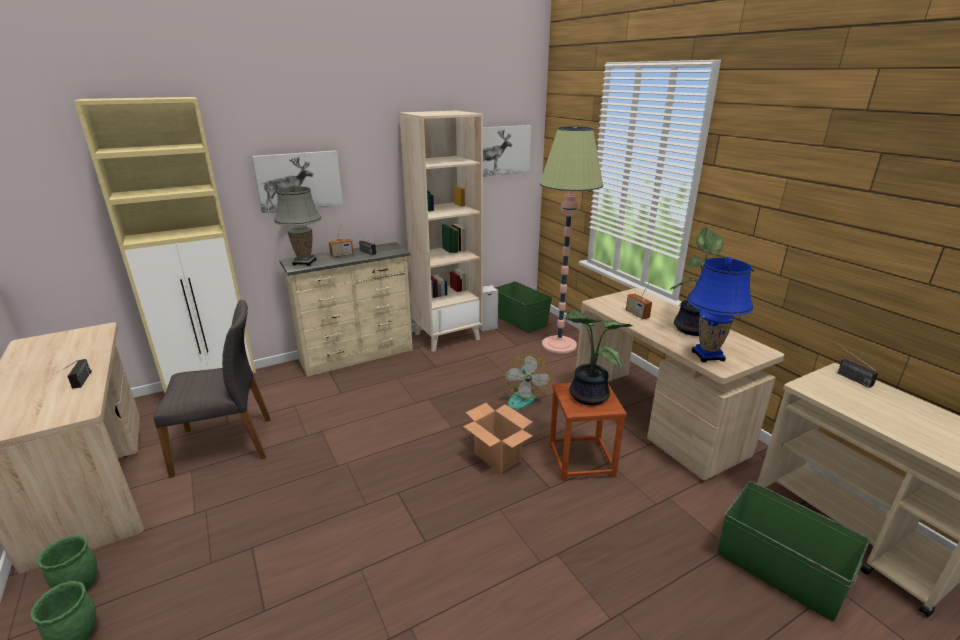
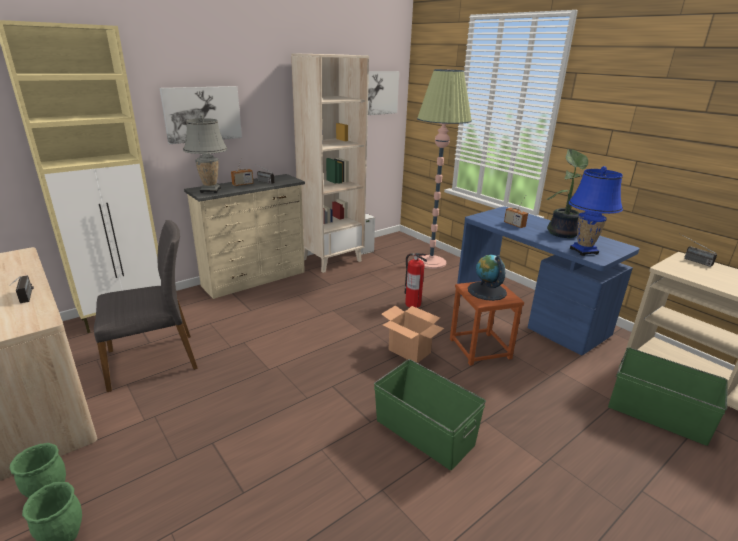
camera: 10 degrees left, 0 degrees up
(519, 320) = (391, 245): green storage box -> green storage box (424, 432)
(520, 397) = (412, 304): fan -> fire extinguisher
(586, 396) = (486, 291): potted plant -> globe
(656, 420) = (529, 315): beige desk -> blue desk

